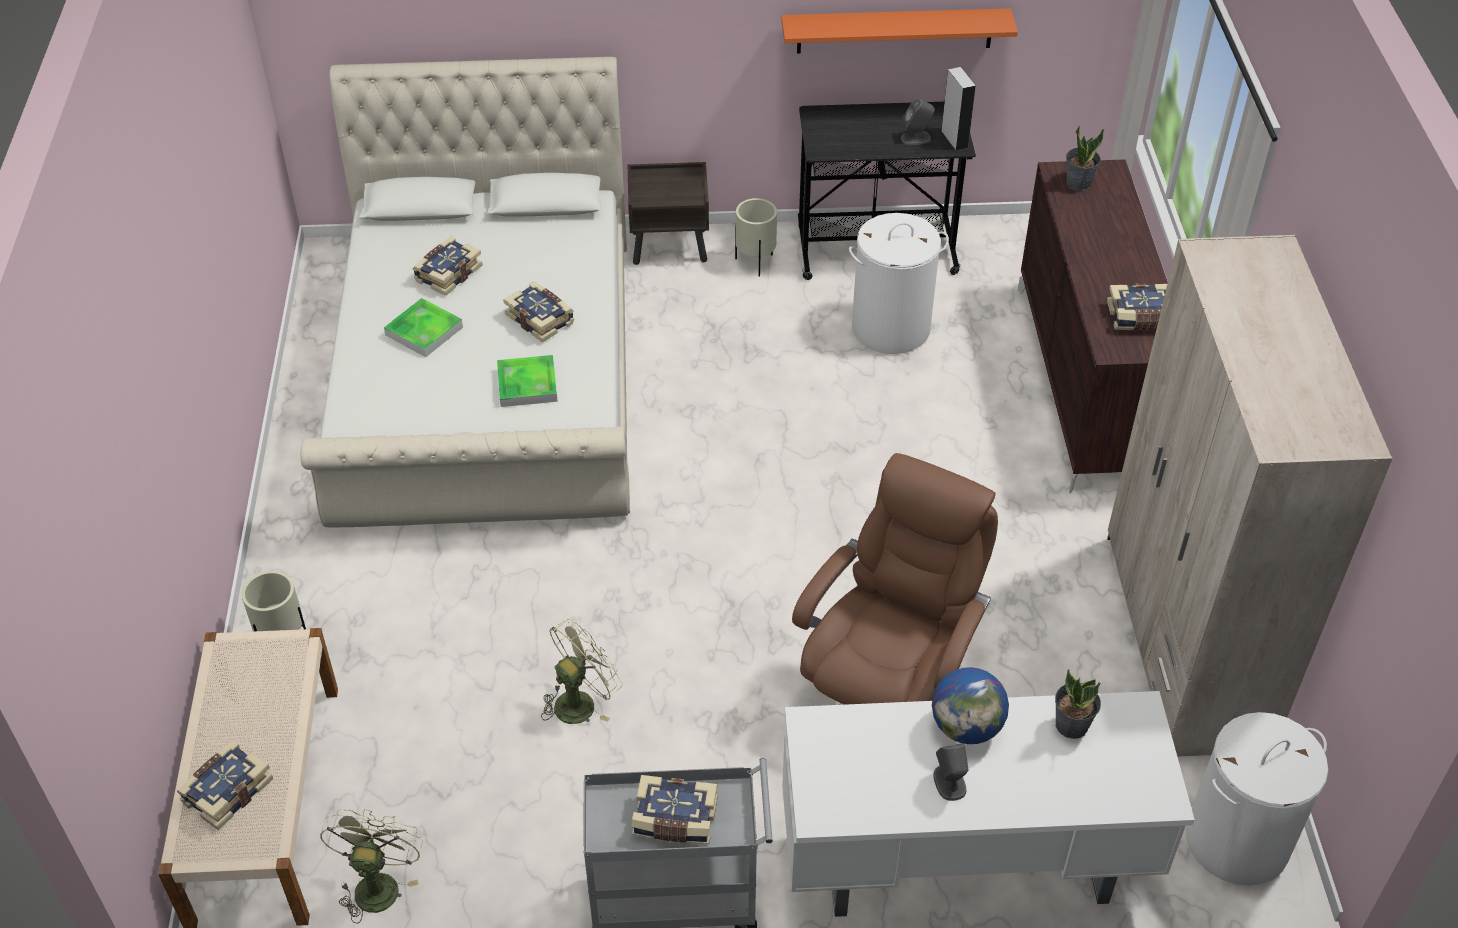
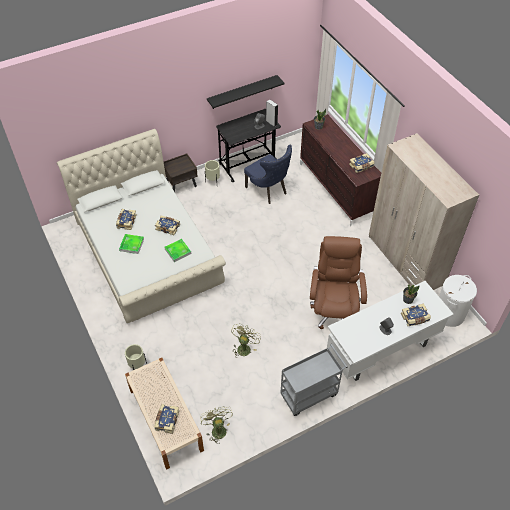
camera: 25 degrees left, 5 degrees up
(674, 820) = (313, 372): book -> book (415, 318)
(890, 328) = (268, 190): white laundry basket -> blue chair
(894, 30) = (242, 92): orange shelf -> black shelf
(966, 727) = (380, 311): globe -> none

